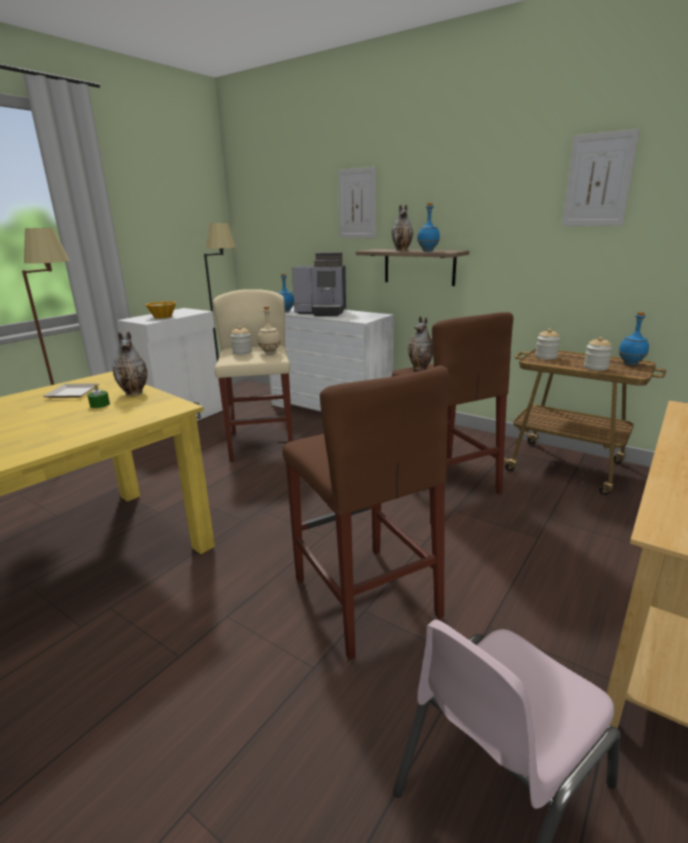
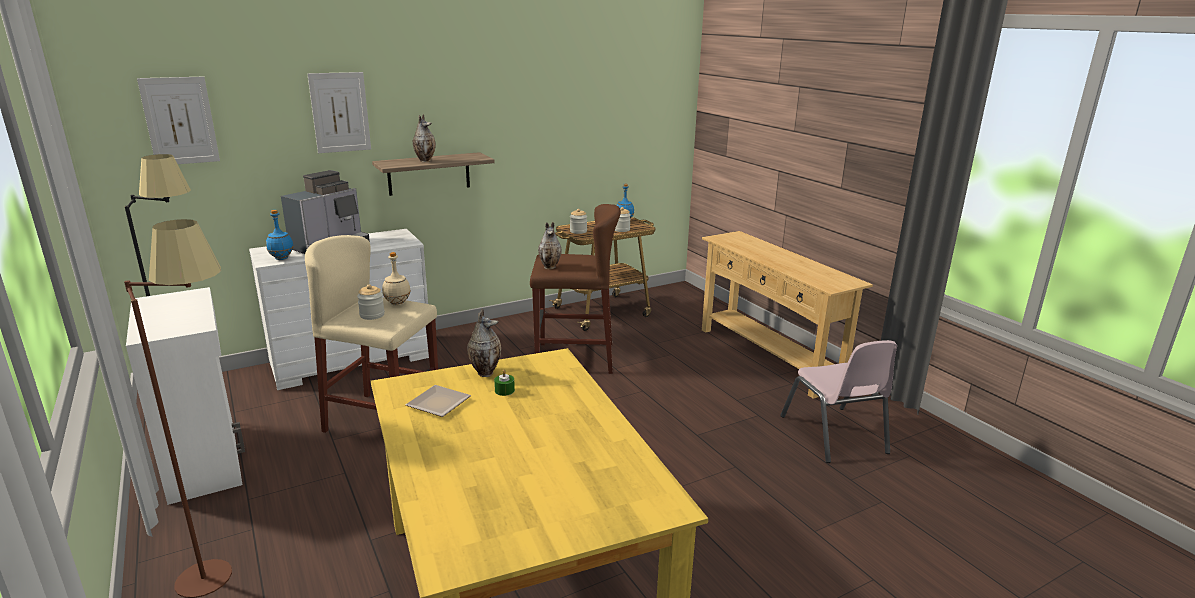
camera: 65 degrees left, 0 degrees up
(162, 316) = (179, 316): bowl -> none
(365, 597) = (683, 430): brown stool -> none
(427, 251) = (456, 158): blue bottle -> none
(598, 180) = (573, 90): picture -> picture (180, 121)

